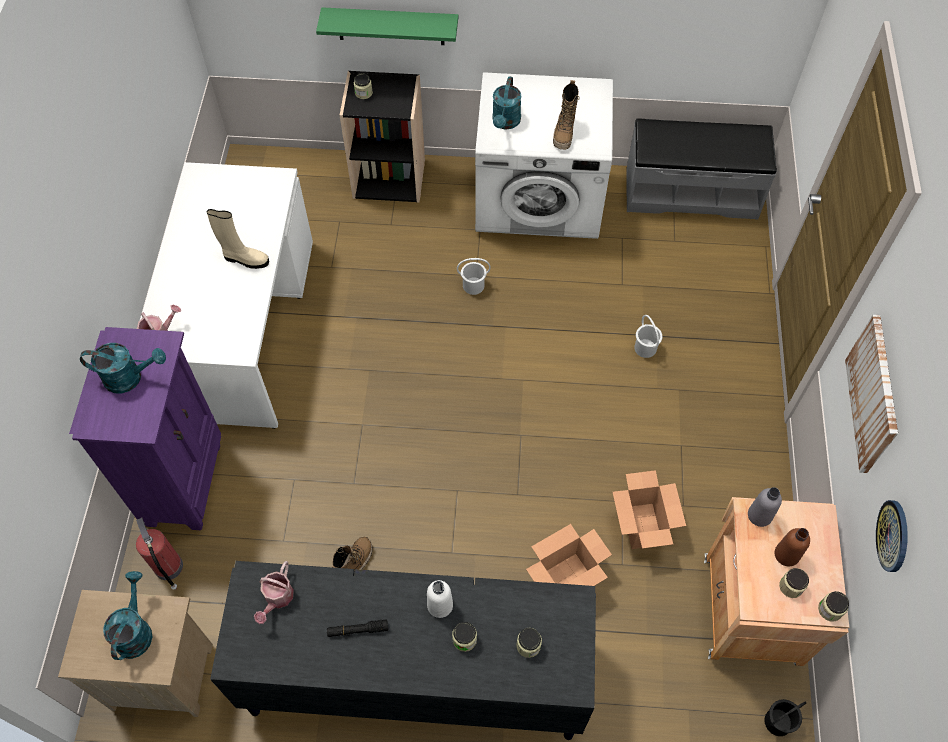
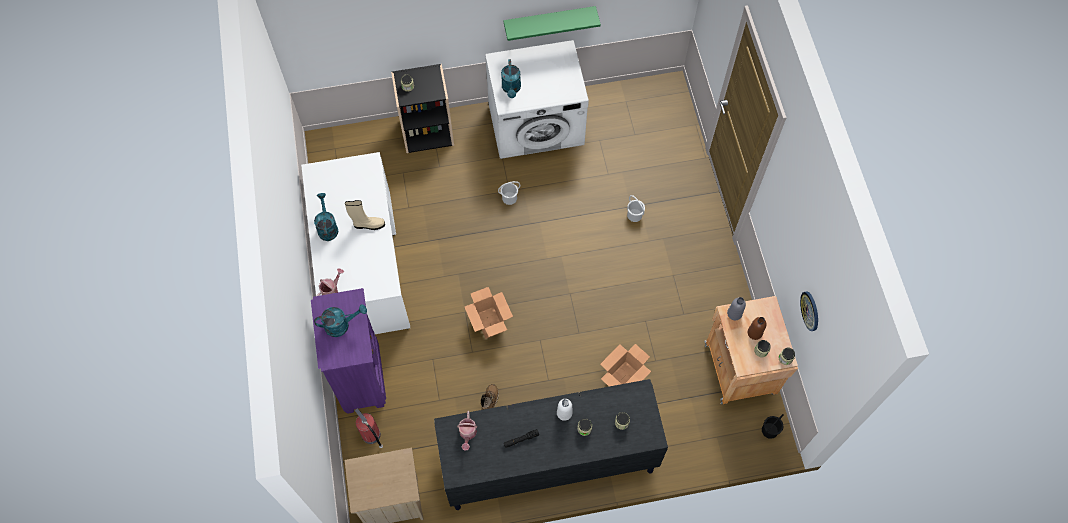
camera: 15 degrees left, 5 degrees up
(135, 630) = (386, 474): turquoise watering can -> turquoise watering can (327, 227)
(390, 26) = (419, 39): green shelf -> green shelf (549, 21)
(564, 133) = (552, 88): boot -> none
(642, 527) = (662, 333): cardboard box -> cardboard box (490, 323)
(691, 192) = (637, 96): grey bench -> none
(873, 394) = (784, 230): picture -> none

